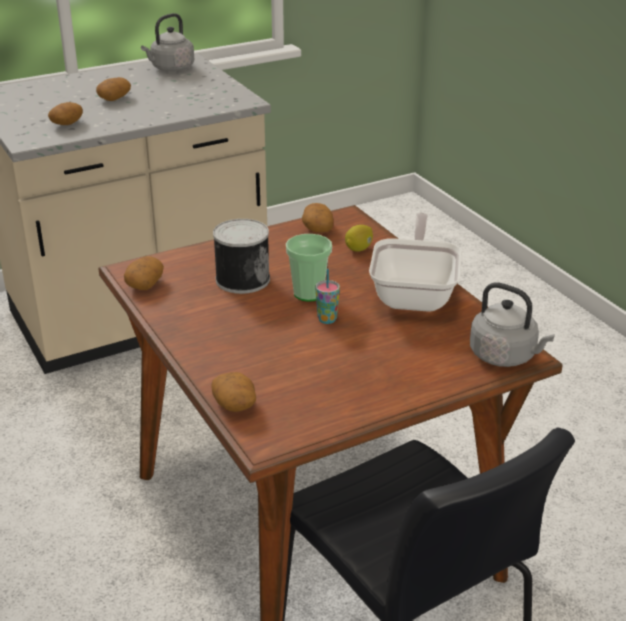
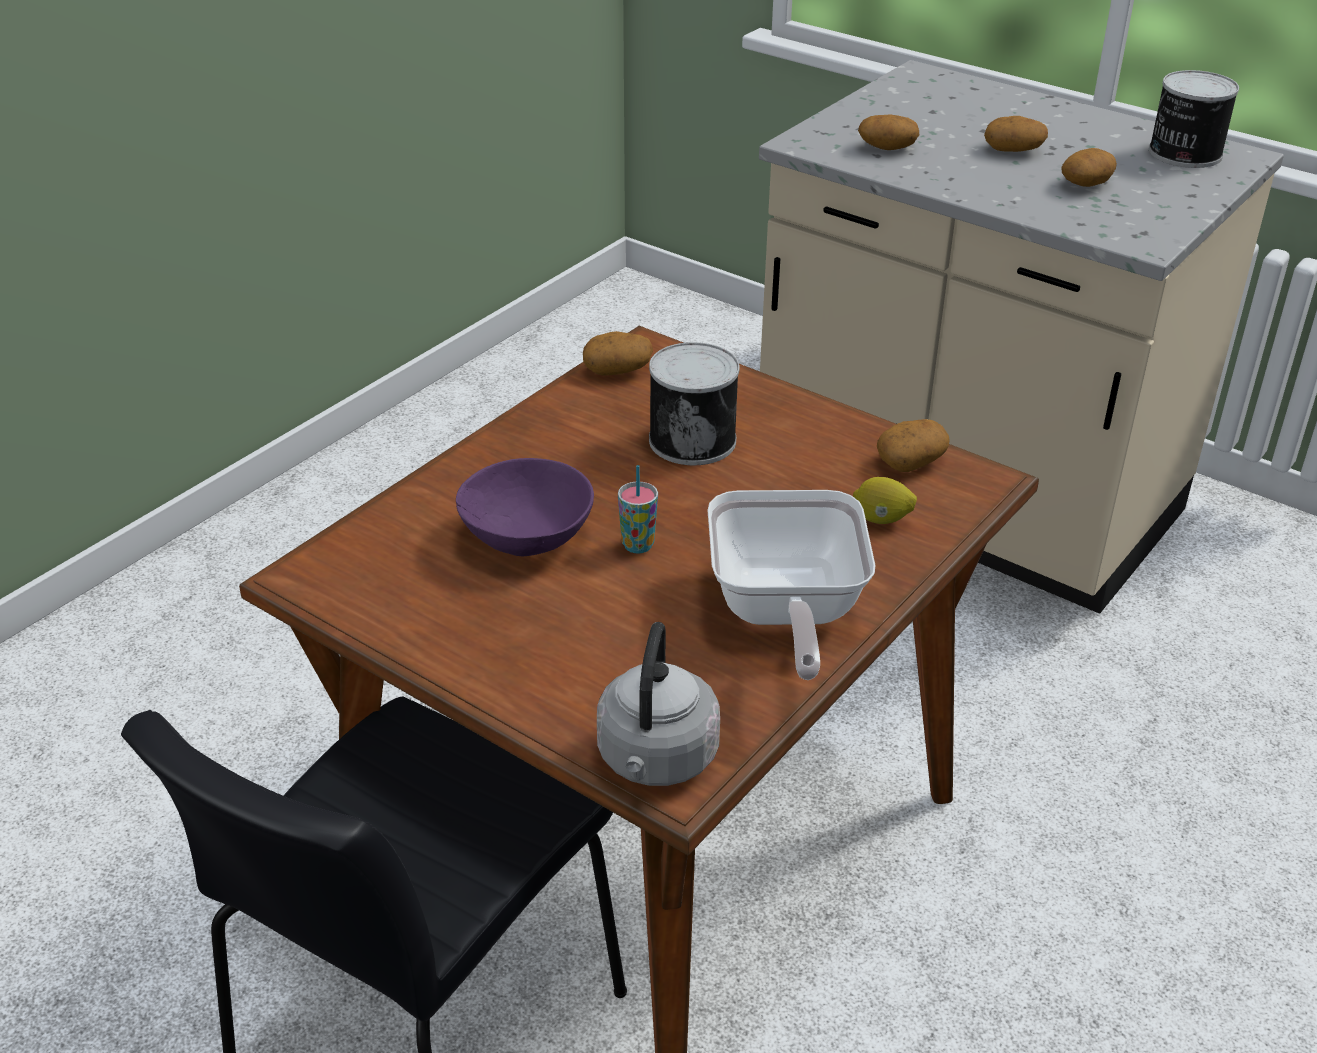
camera: 65 degrees right, 5 degrees up
(171, 69) = (1183, 153): grey kettle -> can
(235, 404) = (374, 527): potato -> potato (1085, 184)
(289, 352) = (525, 536): none -> purple bowl
(309, 293) = (700, 508): cup -> none
(415, 293) = (784, 613): frying pan -> frying pan turned 105 degrees clockwise

